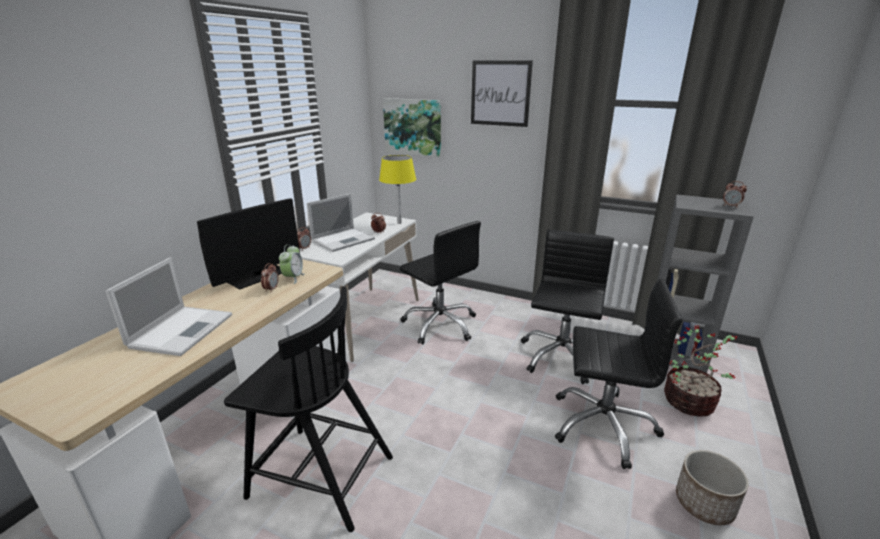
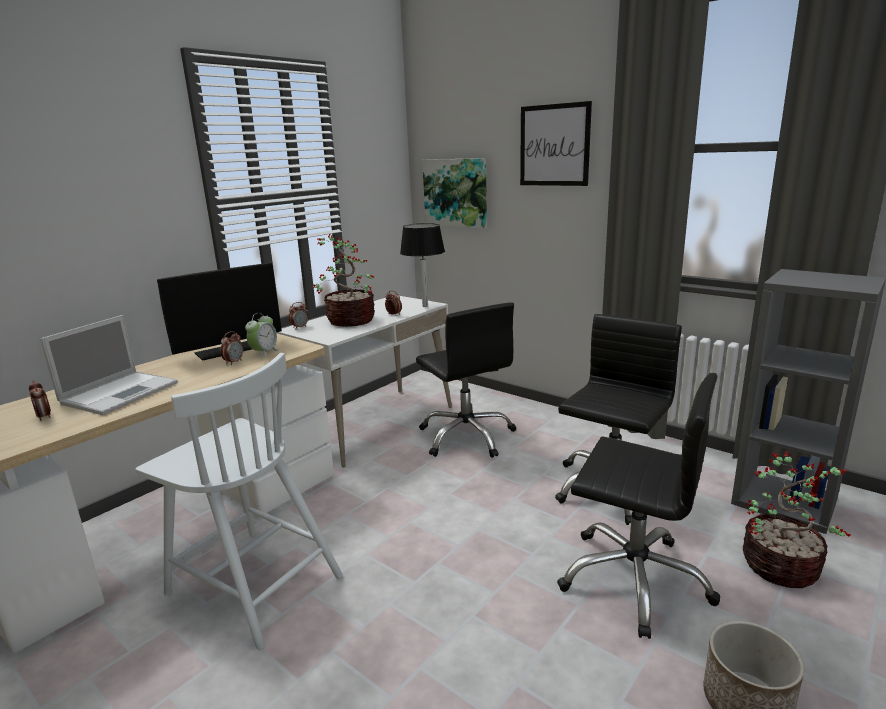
camera: 15 degrees right, 5 degrees down
(319, 475) = (252, 583): black chair -> white chair
(344, 239) = (349, 320): laptop -> potted plant
(399, 223) = (425, 306): yellow table lamp -> black table lamp
(731, 206) = (853, 282): alarm clock -> alarm clock (44, 417)

